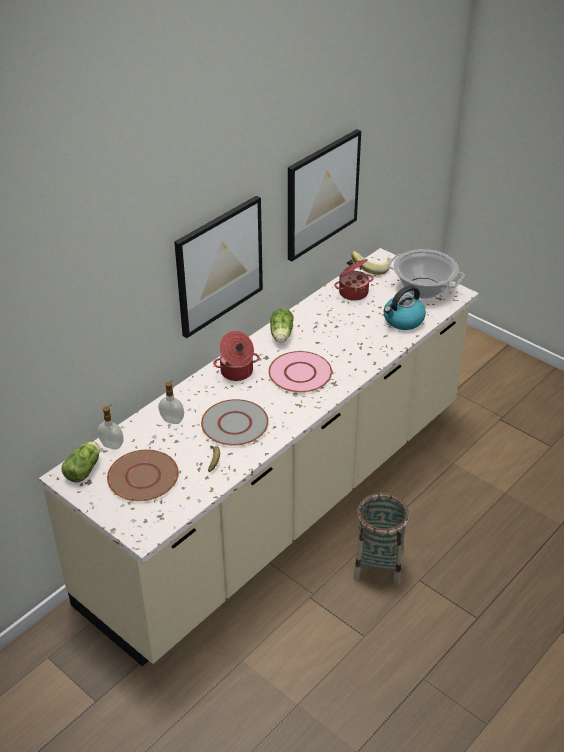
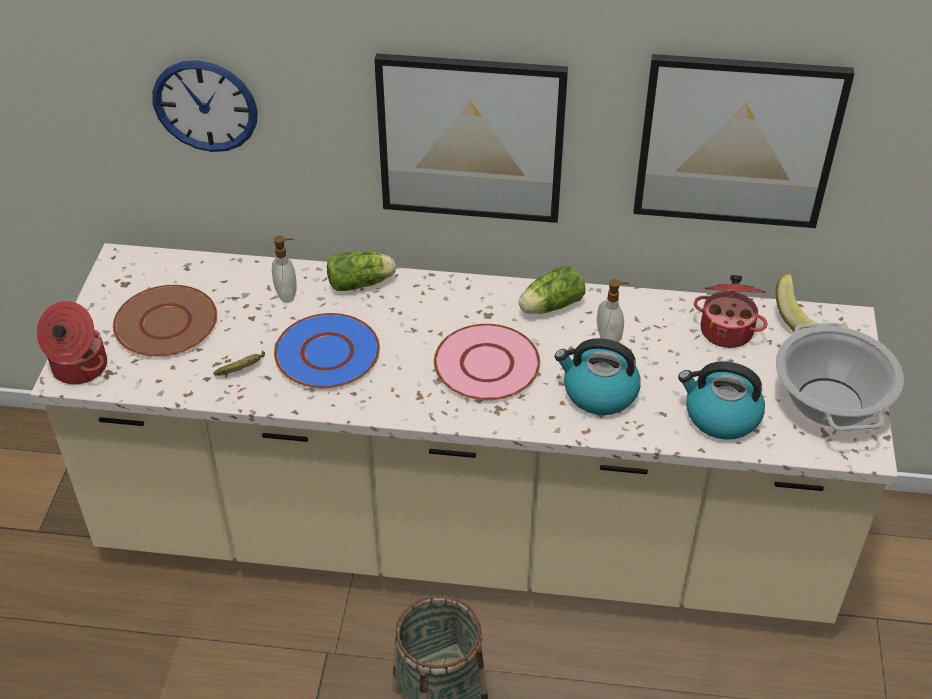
camera: 55 degrees right, 5 degrees up
(84, 469) = (144, 269): lettuce -> lettuce (362, 283)
(89, 334) = (205, 106): none -> wall clock
(112, 445) = (201, 269): soap dispenser -> soap dispenser (609, 338)
(235, 423) = (328, 353): grey plate -> blue plate
(237, 372) = (431, 303): cooking pot -> cooking pot (78, 367)
(354, 348) = (598, 393): none -> kettle

